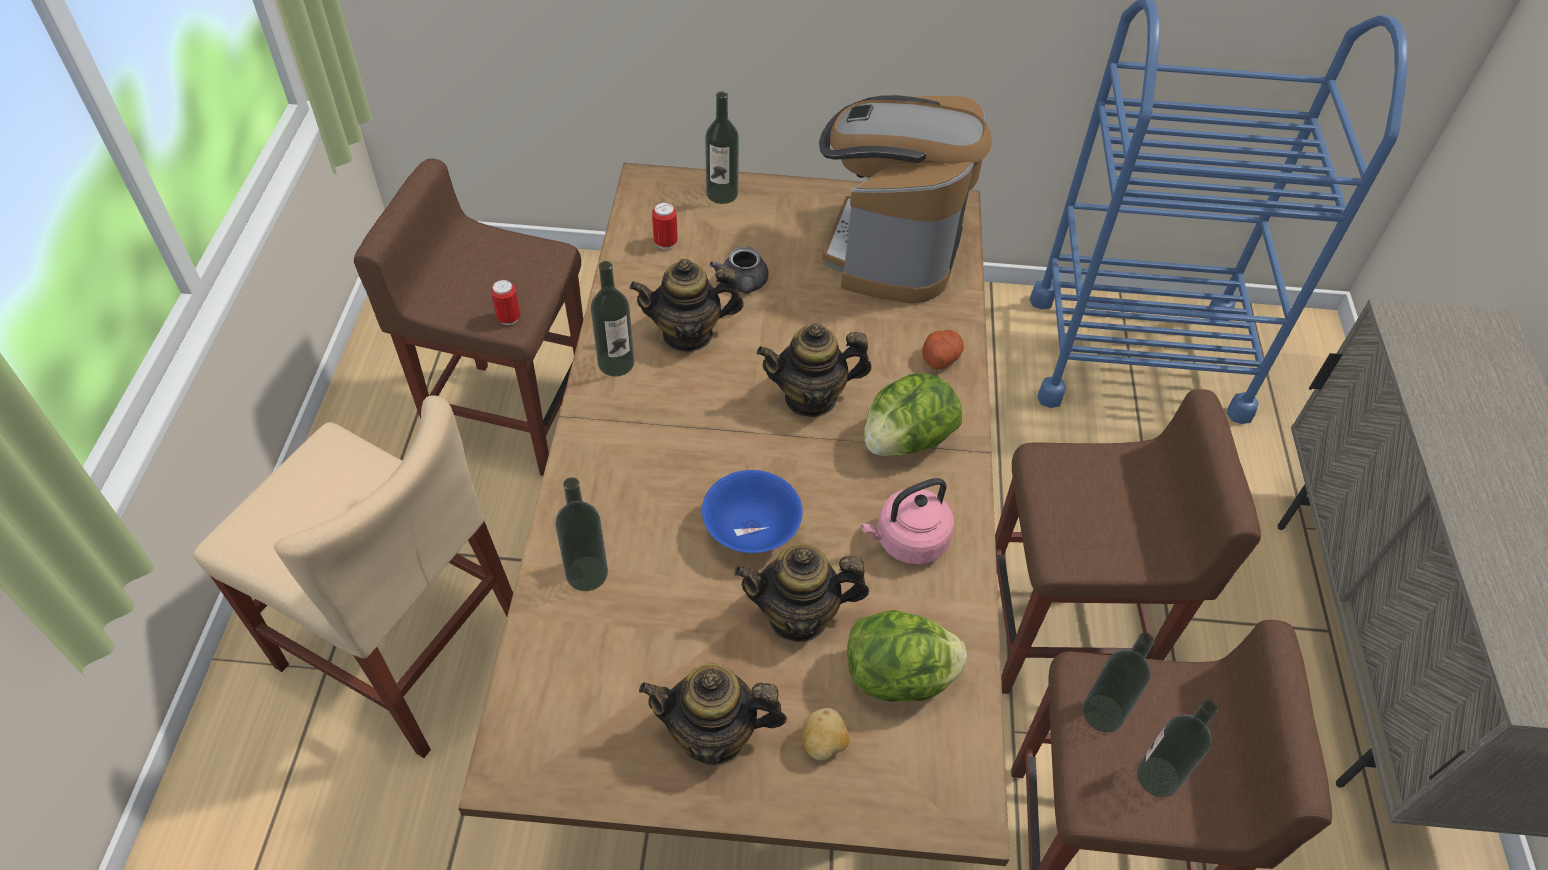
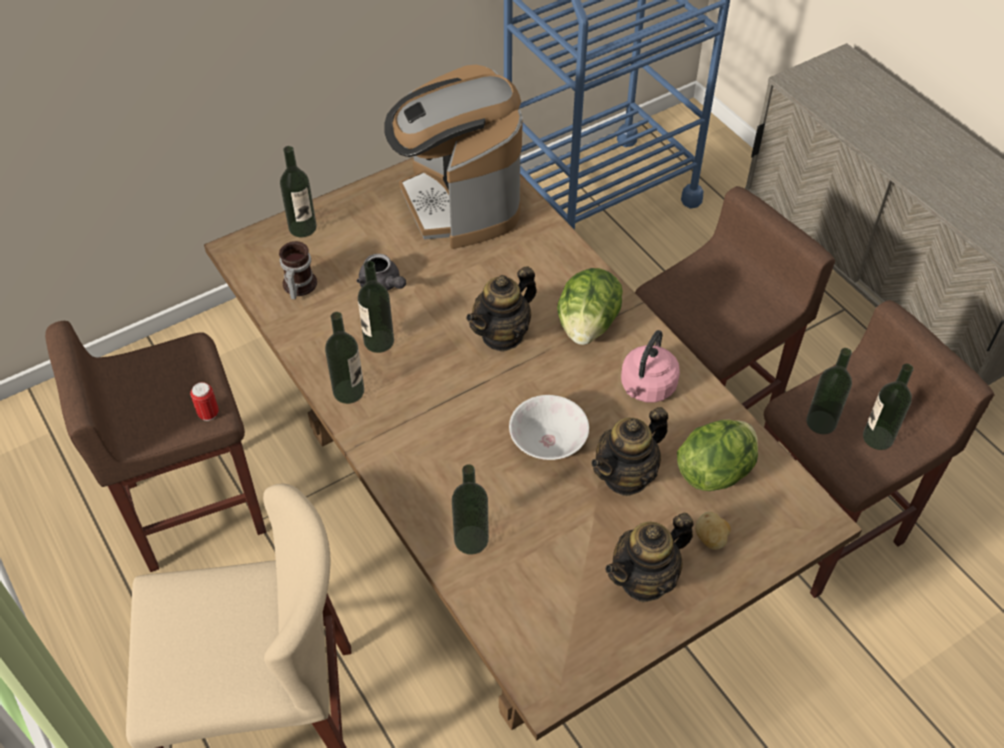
camera: 35 degrees left, 0 degrees up
(665, 242) = (297, 286): can -> mug
(688, 334) = (379, 341): teapot -> bottle
(751, 530) = (547, 443): blue bowl -> white bowl
(940, 357) = (558, 259): potato -> none

